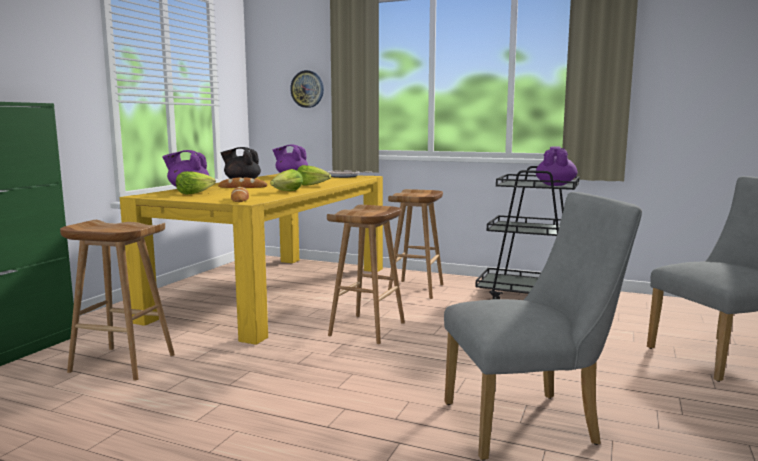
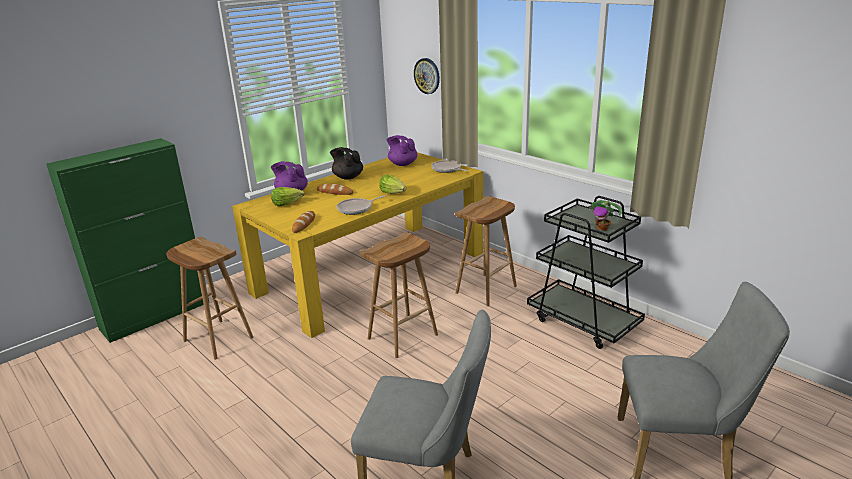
camera: 25 degrees right, 15 degrees up
(287, 191) = (356, 209): lettuce -> frying pan
(555, 185) = (603, 228): purple teapot -> potted plant

